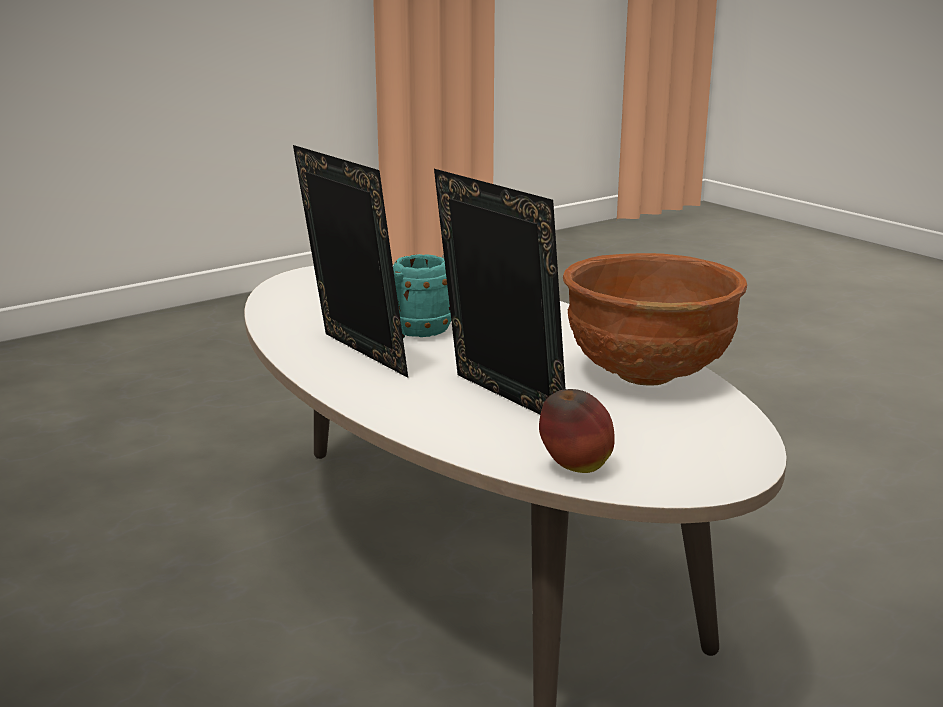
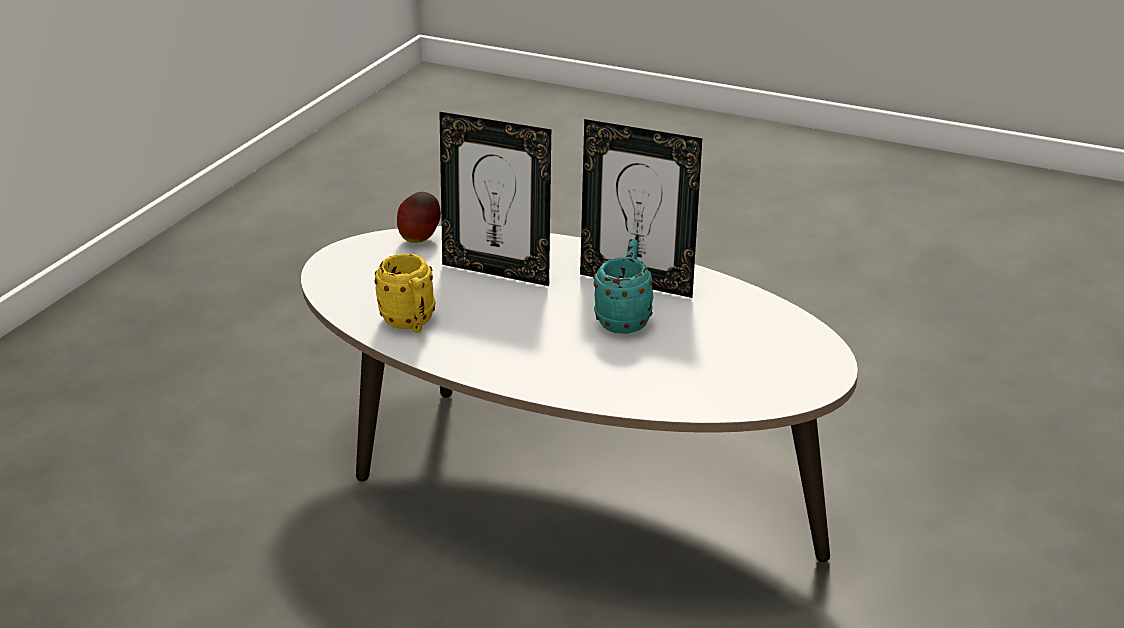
camera: 155 degrees right, 10 degrees up
(648, 375) = (411, 324): brown bowl -> yellow mug

